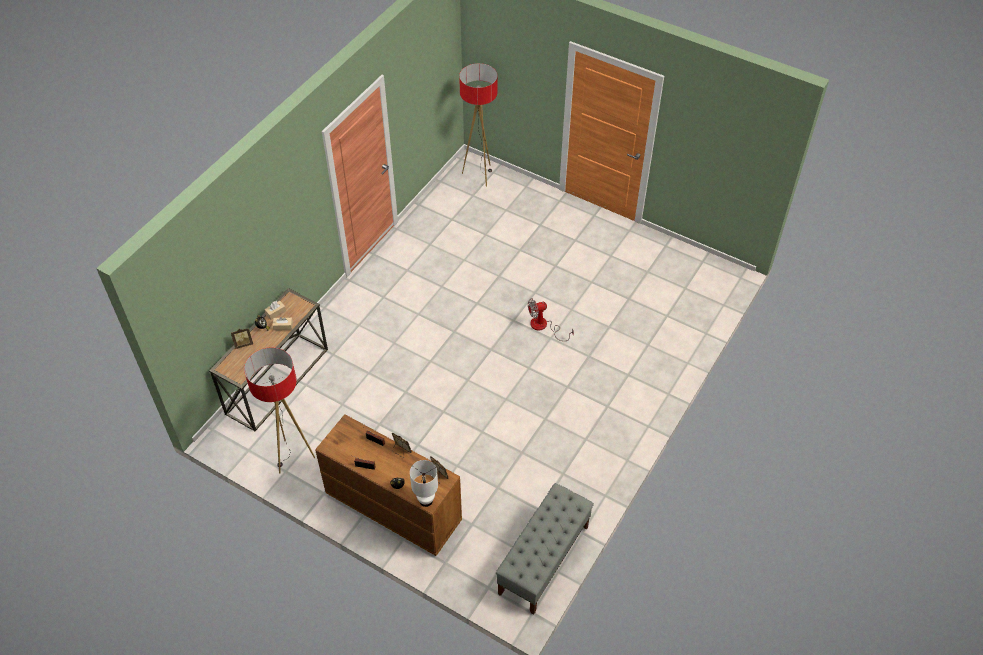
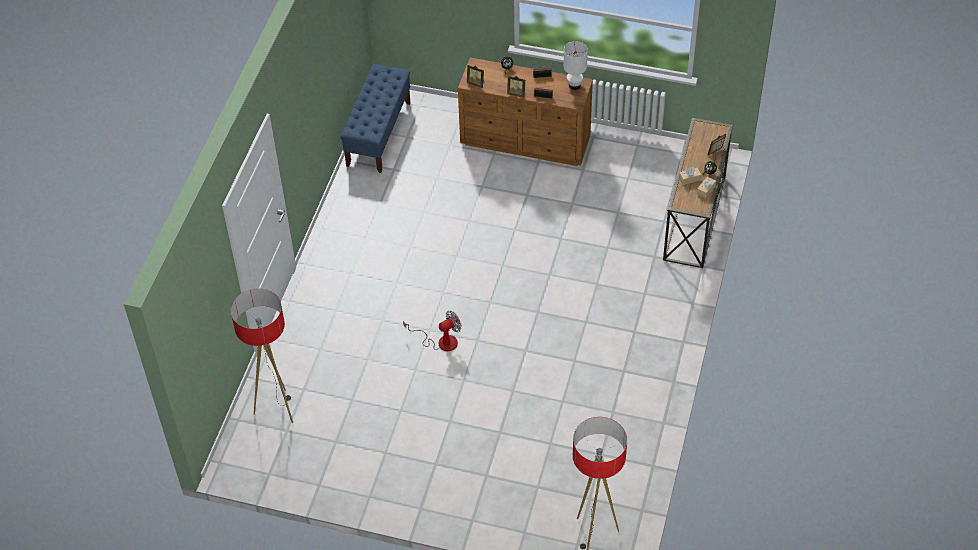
camera: 165 degrees right, 0 degrees up
(292, 457) = (638, 157): floor lamp -> floor lamp (277, 408)
(426, 500) = (478, 64): white table lamp -> white table lamp (574, 85)
(543, 560) = (378, 133): grey bench -> blue bench

